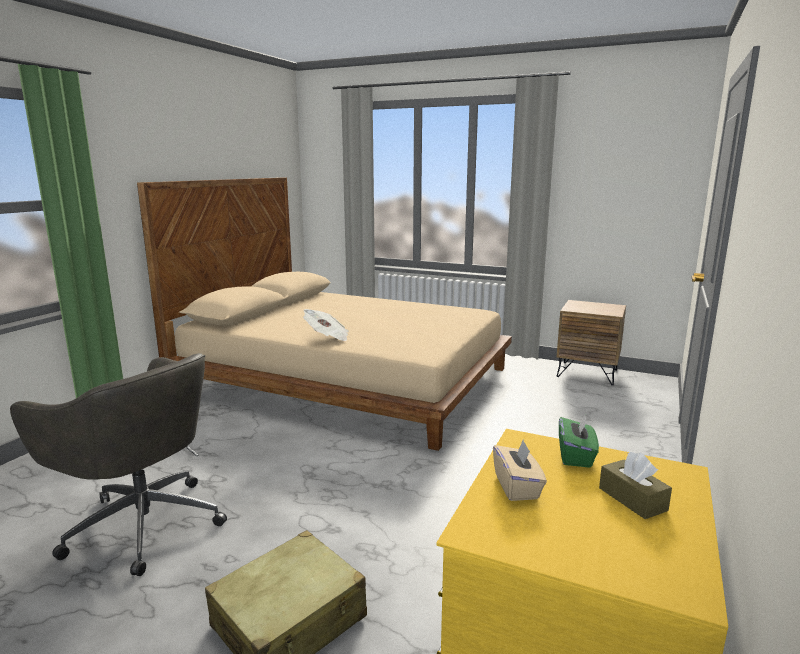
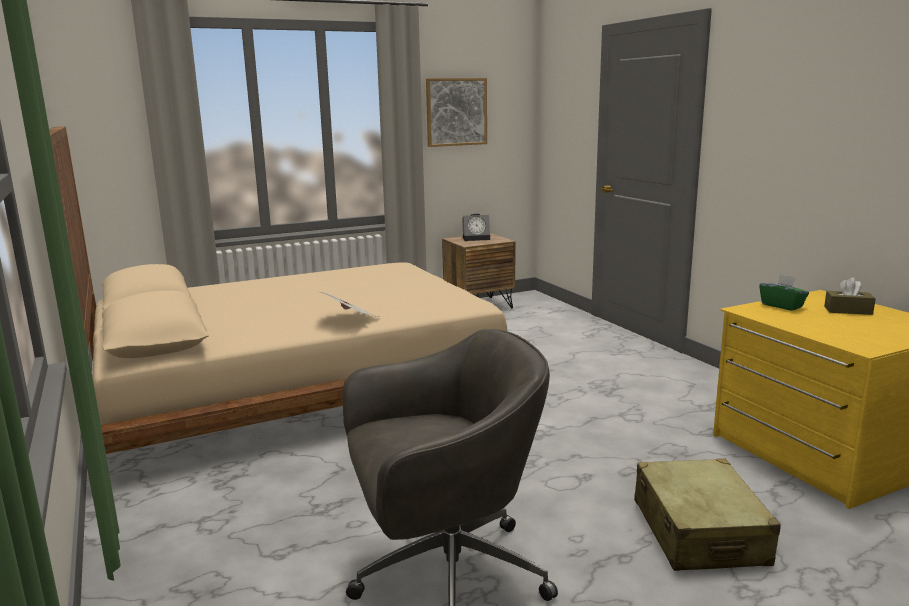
camera: 50 degrees left, 0 degrees up
(517, 487) = (813, 326): beige tissue box -> none
(595, 306) = (477, 238): none -> alarm clock
(599, 178) = (456, 112): none -> picture

